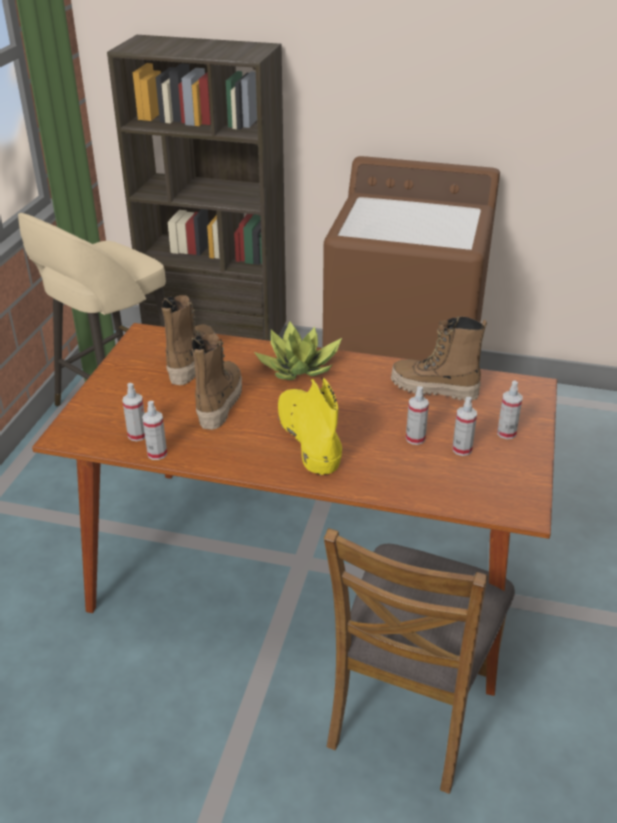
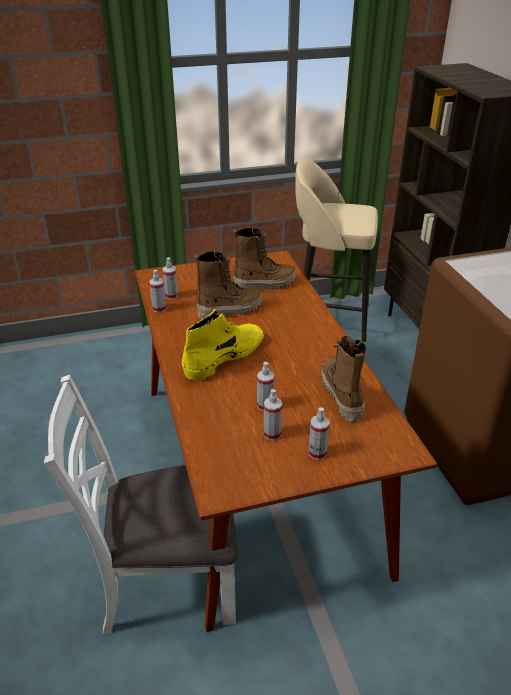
camera: 60 degrees right, 0 degrees up
(299, 367) = (303, 325): potted plant -> none
(411, 706) = (167, 580): brown chair -> white chair

